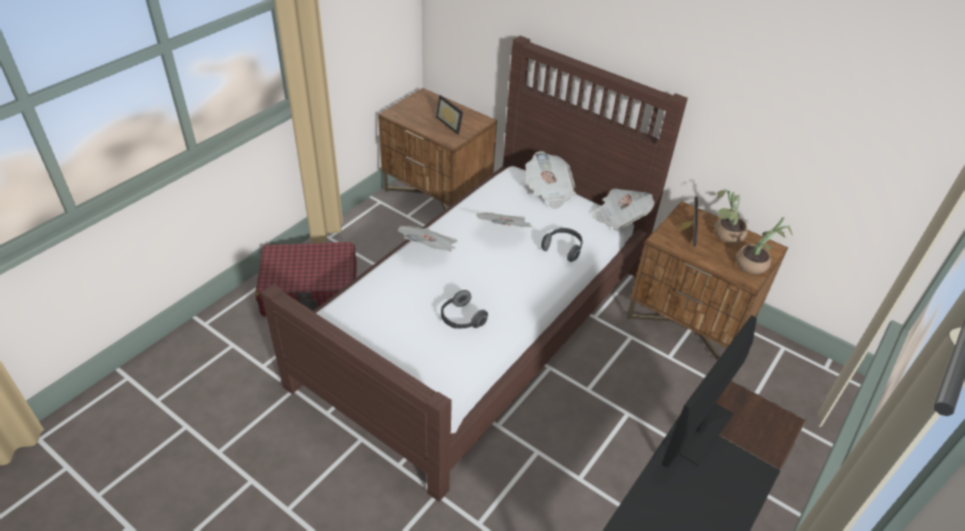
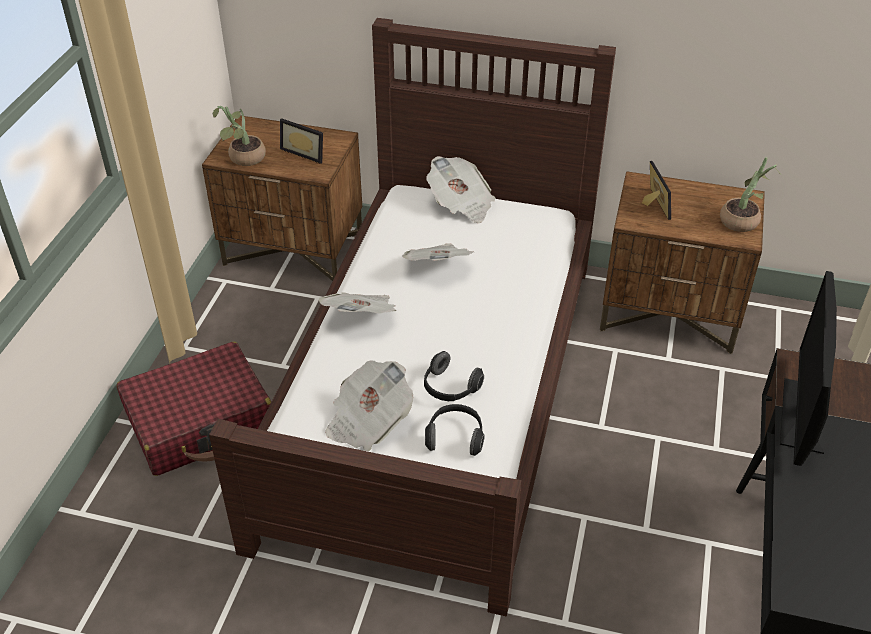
camera: 20 degrees left, 0 degrees up
(563, 249) = (517, 268): headphones -> headphones (455, 437)
(620, 216) = (558, 210): newspaper -> newspaper (368, 421)
(725, 235) = (694, 197): potted plant -> potted plant (243, 159)

